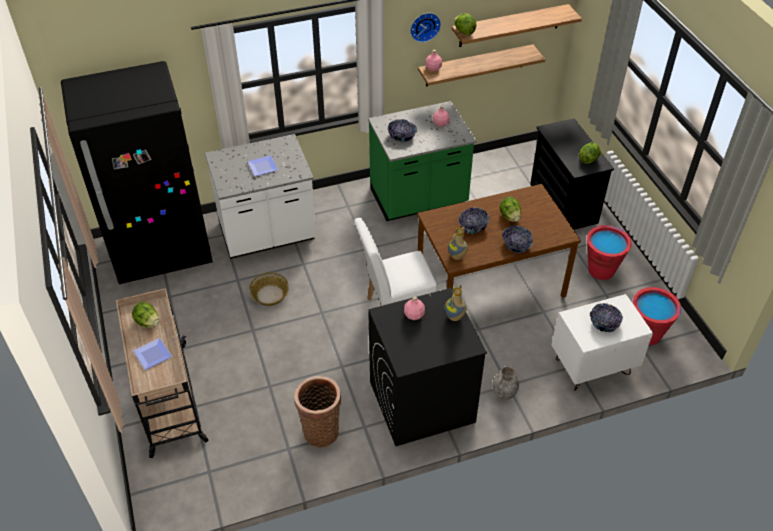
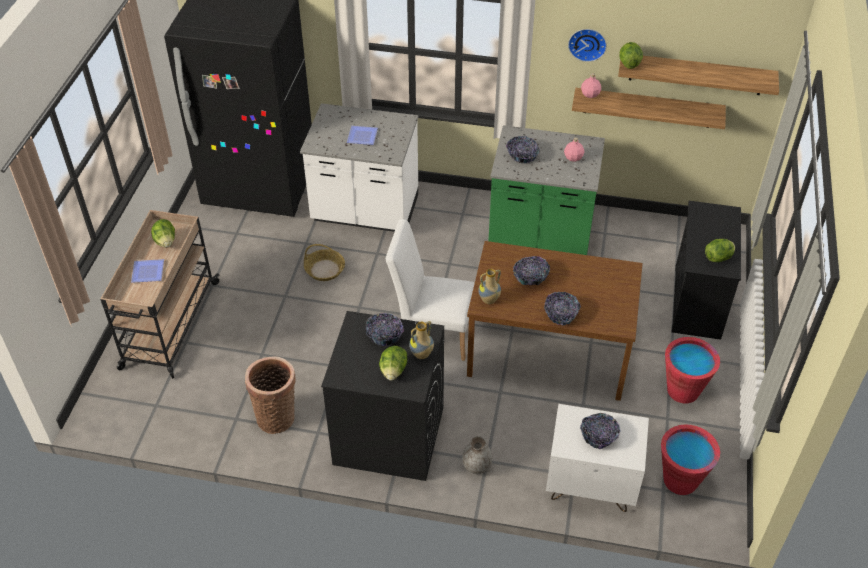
camera: 30 degrees right, 0 degrees up
(414, 315) = (384, 335): pink bottle -> bowl
(509, 216) = (577, 283): lettuce -> lettuce (393, 371)

